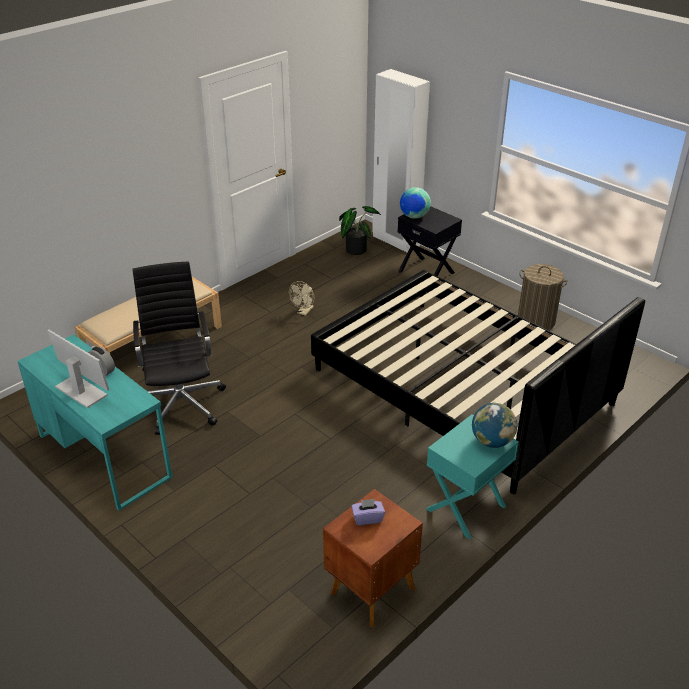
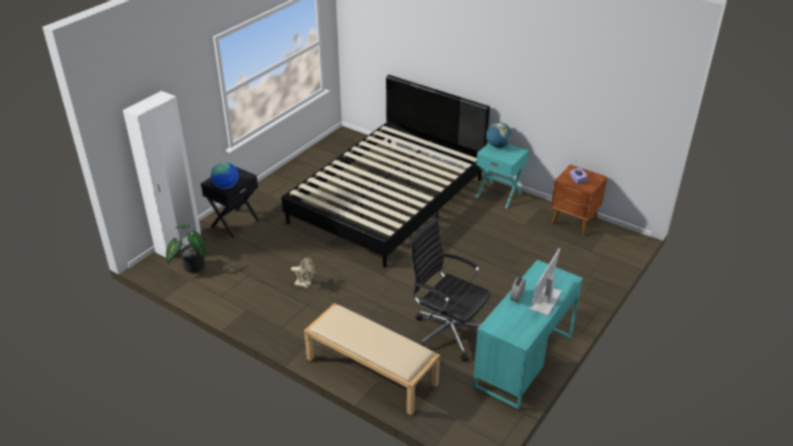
camera: 100 degrees left, 0 degrees up
(181, 402) = (447, 332): black office chair -> black office chair turned 60 degrees clockwise
(536, 321) = (302, 172): laundry basket -> none

